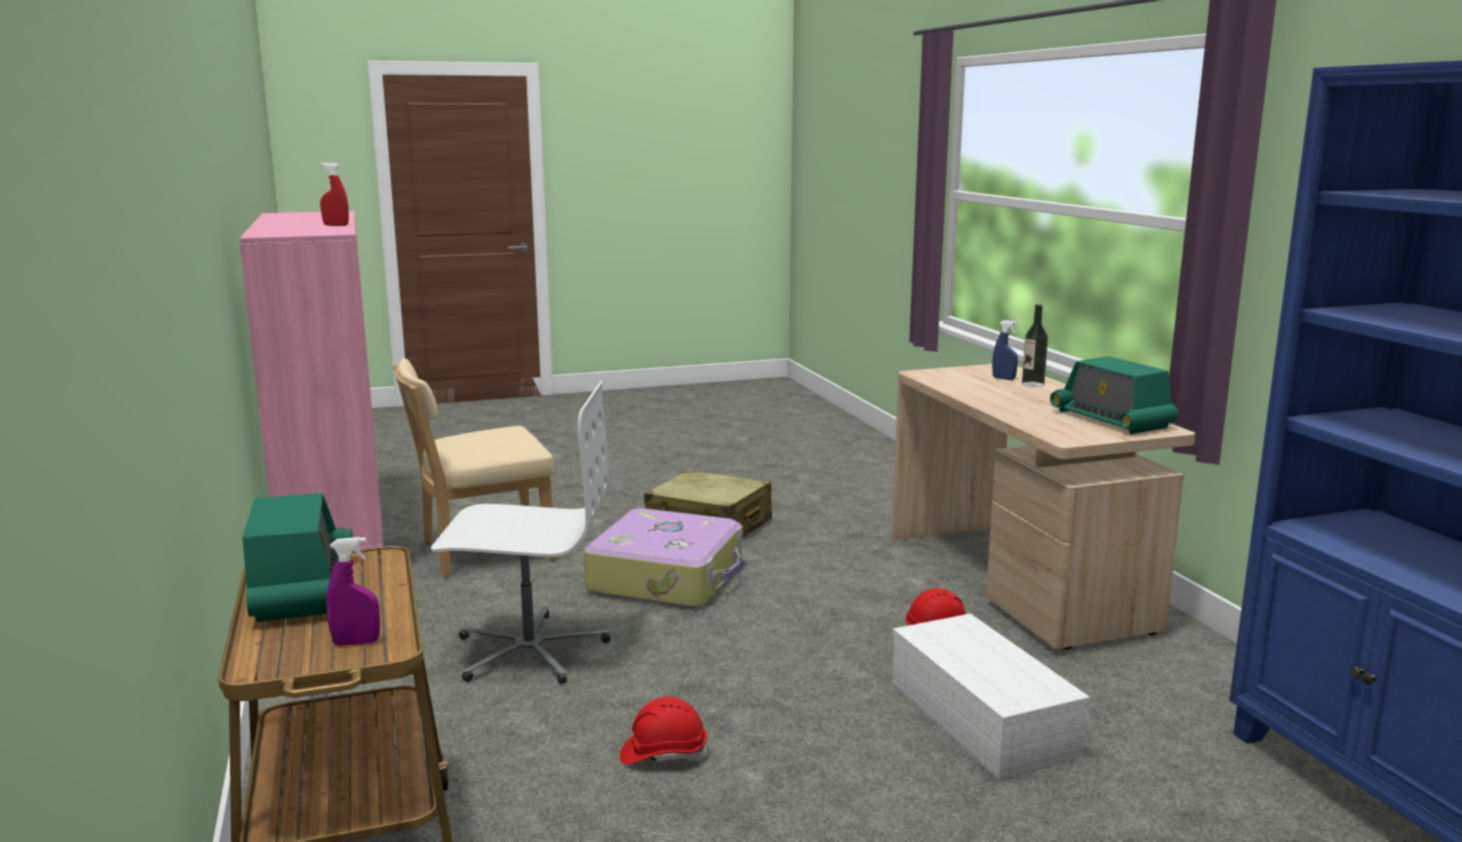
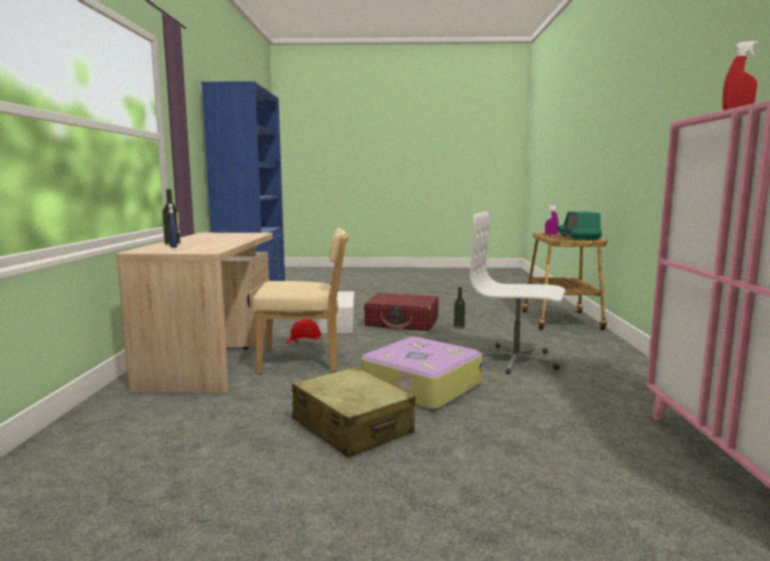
camera: 160 degrees left, 5 degrees down
(481, 552) = (574, 430): beige chair -> beige chair (304, 361)
(663, 754) = (459, 327): red hard hat -> bottle
(821, 752) = (402, 322): none -> red suitcase
(1111, 419) = (211, 235): radio -> none

